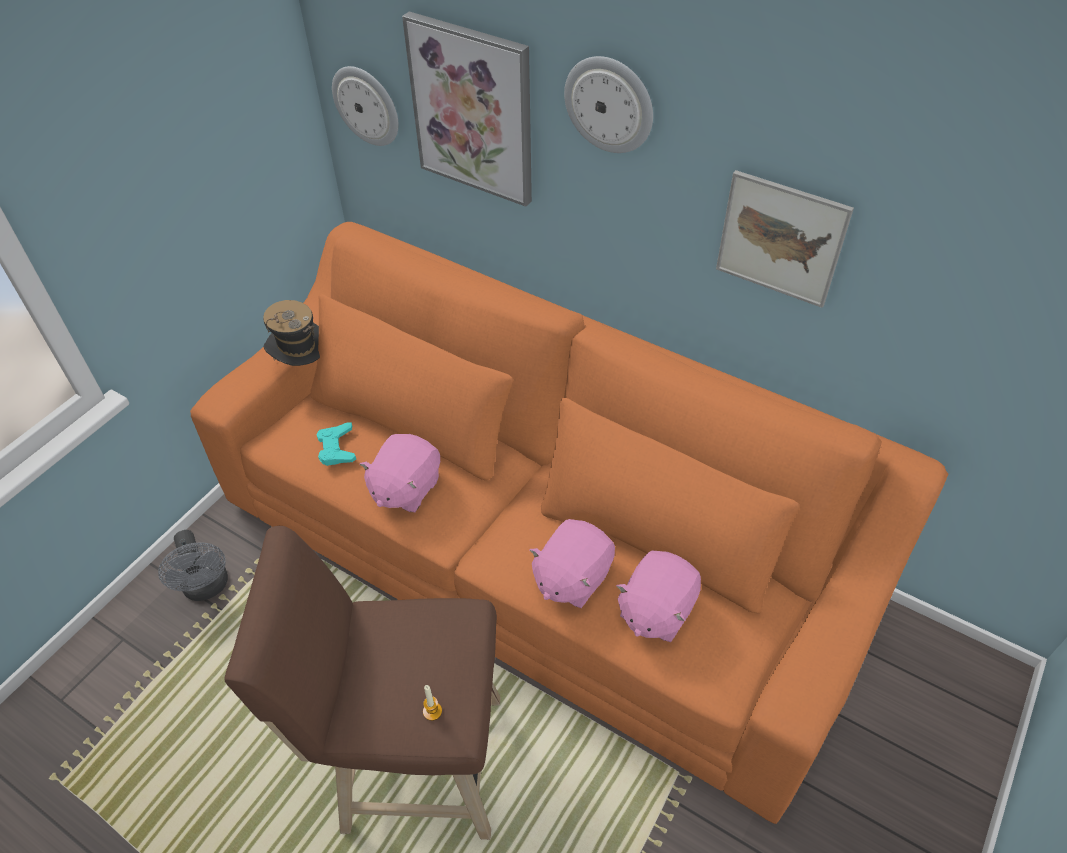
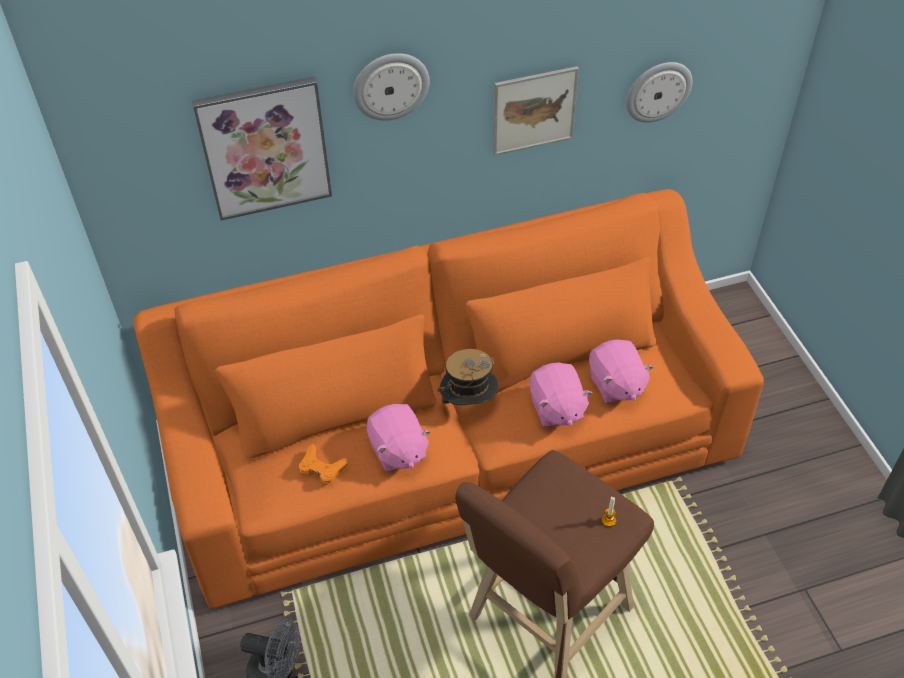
camera: 50 degrees left, 0 degrees up
(302, 367) = (224, 441): hat -> hat (468, 404)
(337, 448) = (322, 468): turquoise game controller -> orange game controller
(367, 105) = (146, 198): wall clock -> wall clock (658, 91)

